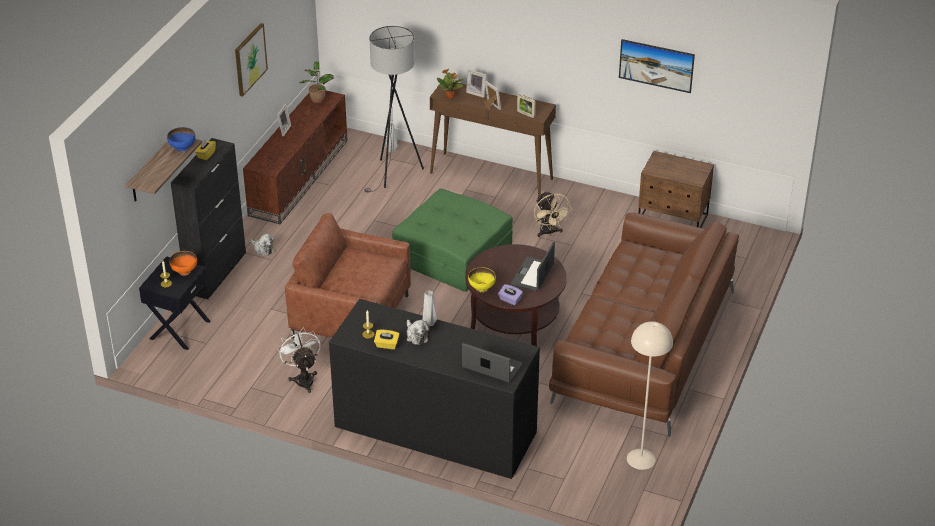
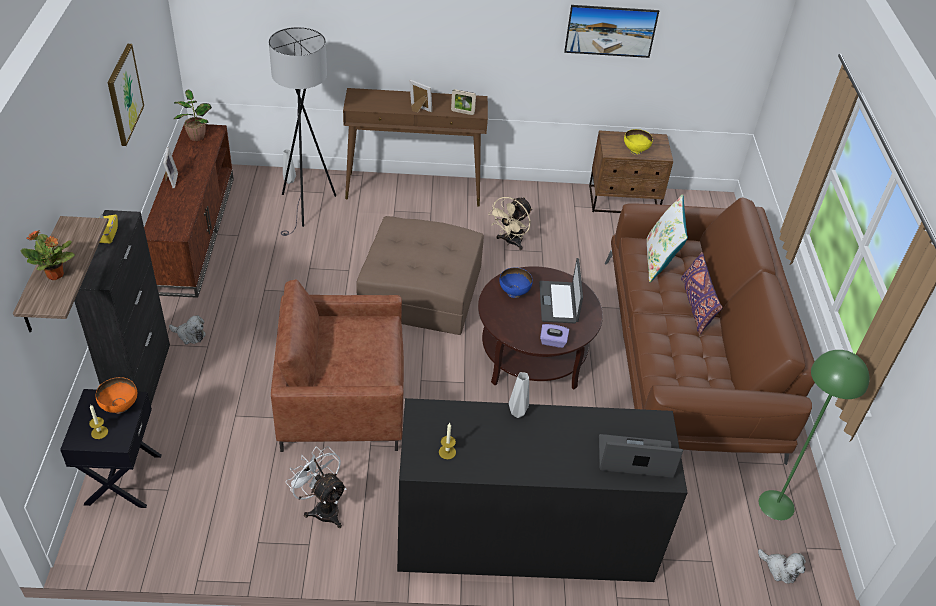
camera: 25 degrees left, 5 degrees up
(182, 148) = (83, 237): blue bowl -> blue bowl (514, 293)
(386, 345) = (481, 462): yellow tissue box -> none
(416, 336) = (512, 437): plush toy -> plush toy (780, 569)
(450, 96) = (366, 106): potted plant -> potted plant (55, 275)
(453, 253) = (421, 290): green ottoman -> brown ottoman
(477, 93) = (394, 97): picture frame -> none
(481, 288) = (511, 334): yellow bowl -> yellow bowl (635, 151)
(549, 232) = (510, 242): beige fan -> beige fan turned 75 degrees clockwise
(639, 263) = (660, 261): none -> white pillow
(641, 459) = (776, 505): beige floor lamp -> green floor lamp
(645, 300) = (696, 305): none -> purple pillow

